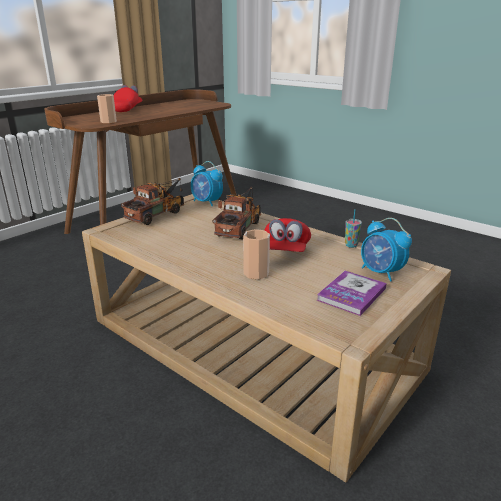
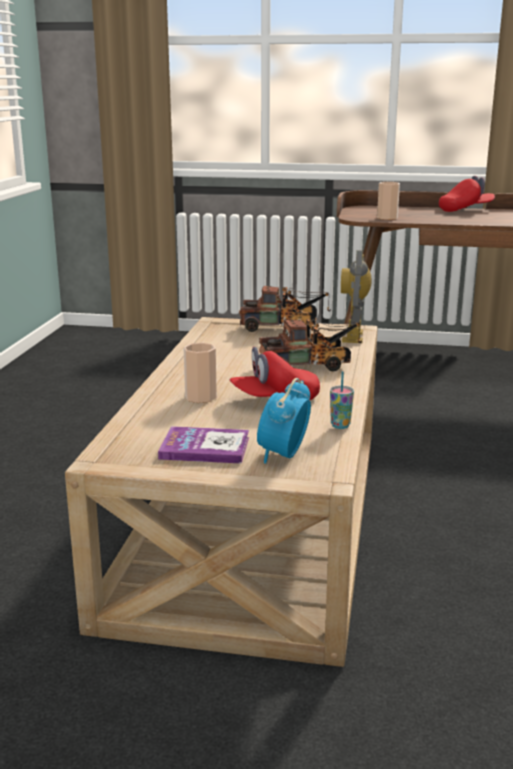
camera: 60 degrees right, 5 degrees down
(207, 202) = (354, 336): alarm clock -> toy robot

